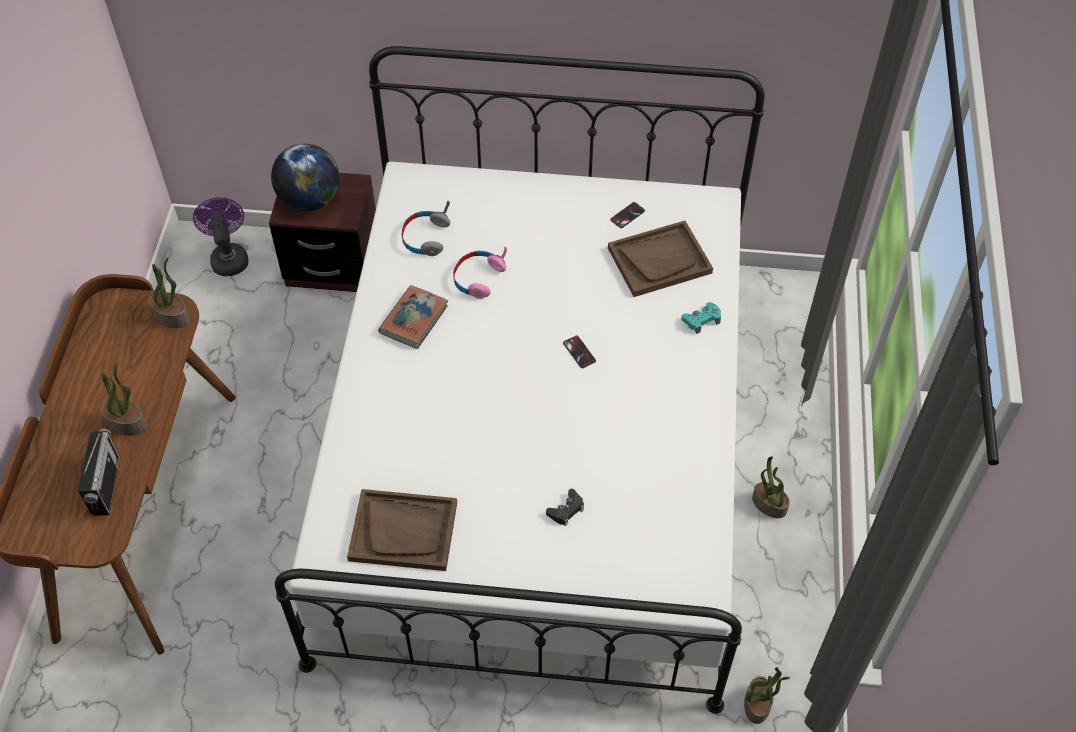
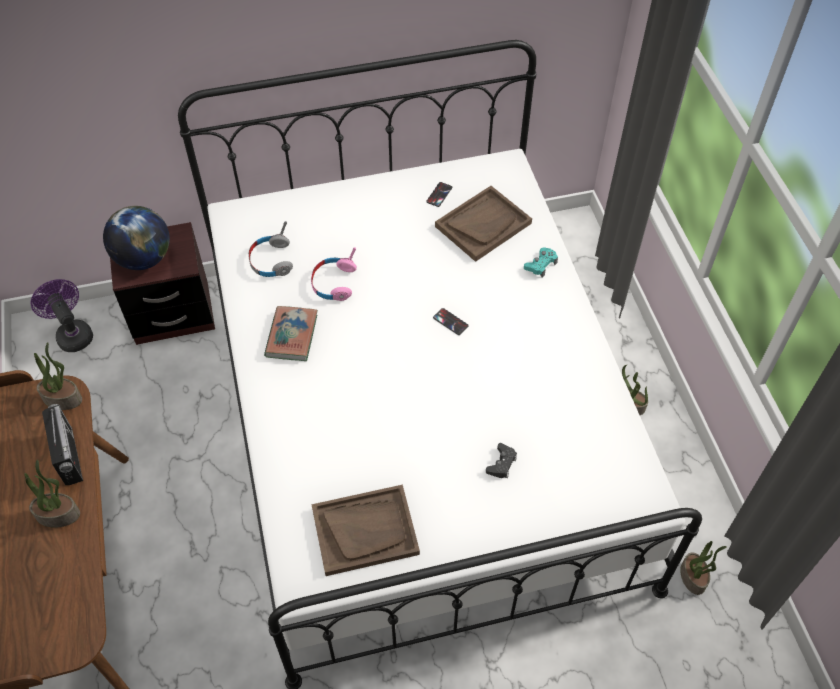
camera: 20 degrees left, 0 degrees up
(106, 485) = (61, 582): radio -> radio (69, 456)

